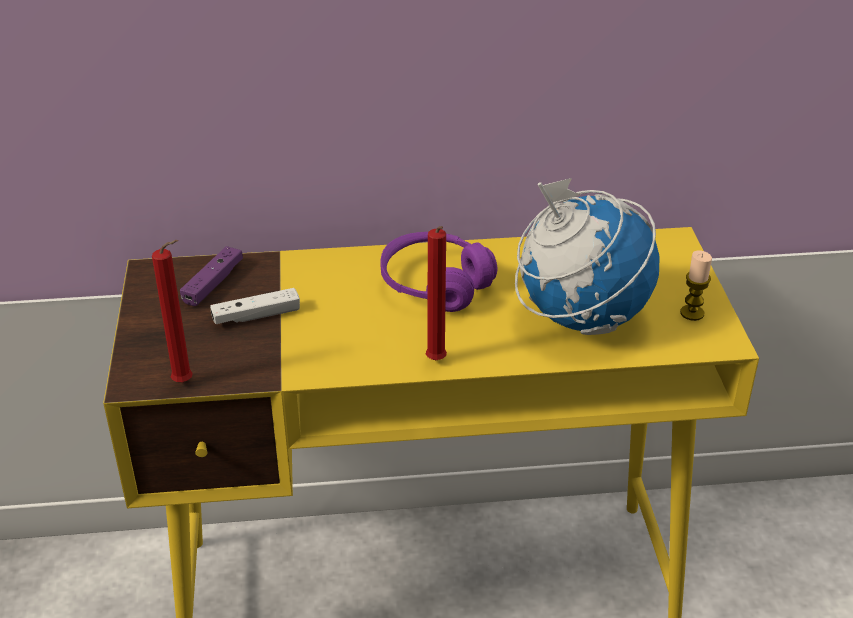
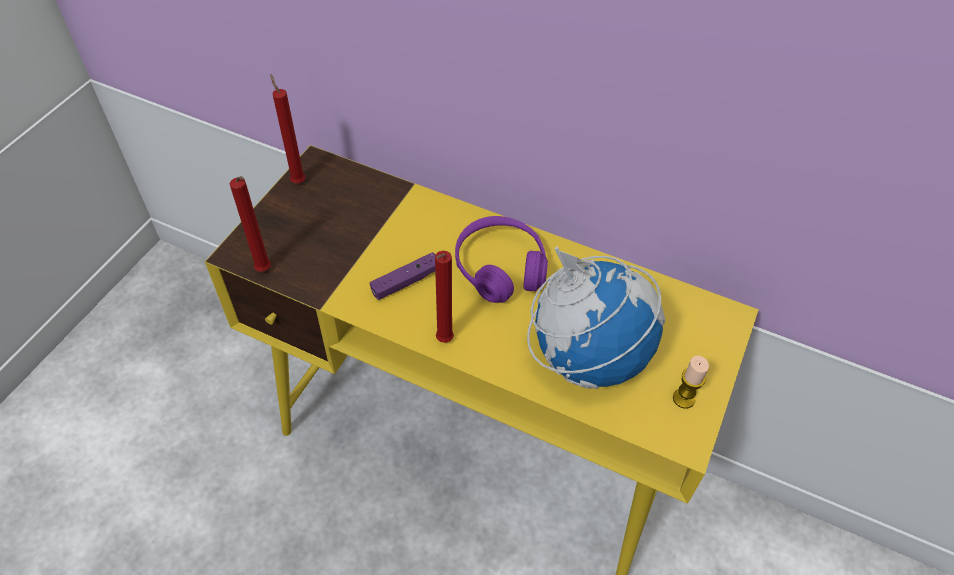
camera: 30 degrees right, 15 degrees up
(145, 294) = (297, 181): none -> red candle
(213, 283) = (347, 192): purple game controller -> purple game controller (406, 281)
(256, 316) = (353, 235): white game controller -> none

